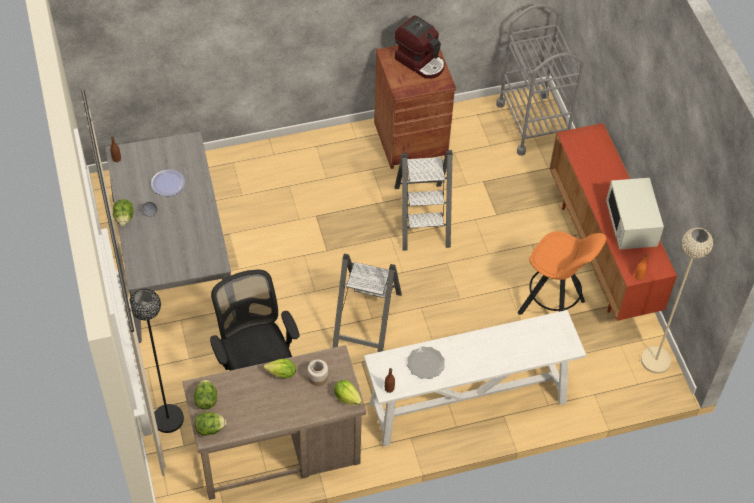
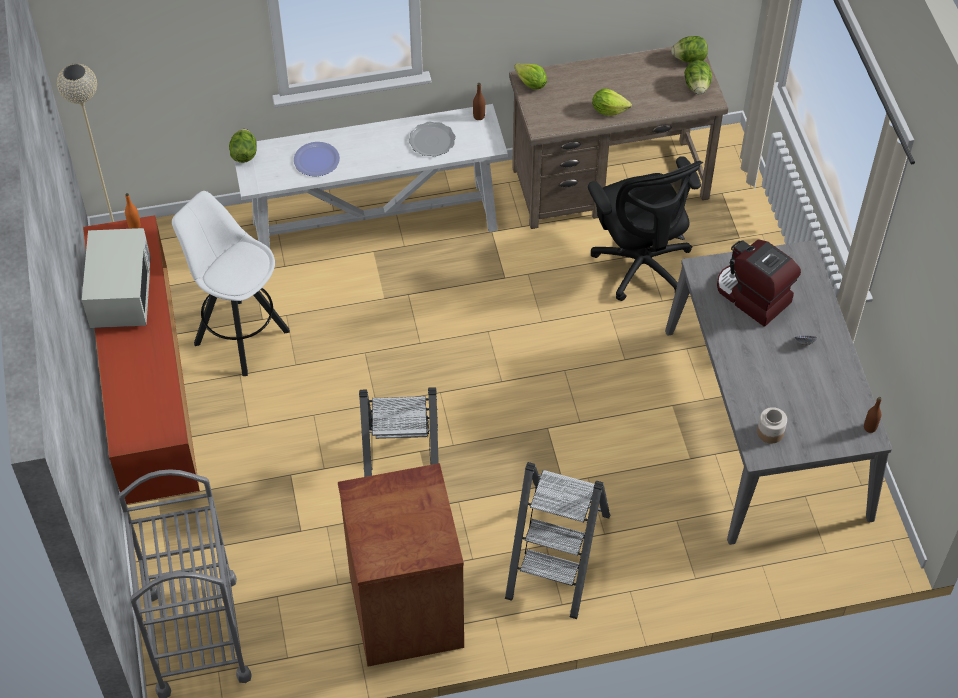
camera: 175 degrees left, 0 degrees up
(124, 218) = (839, 335): lettuce -> lettuce (244, 154)
(167, 419) = (745, 221): black floor lamp -> none
(168, 183) = (785, 386): plate -> plate (316, 160)
(318, 377) = (565, 105): jar -> jar (769, 432)
(366, 322) = (495, 326): grey step ladder -> grey step ladder (559, 554)
(420, 61) = (389, 533): coffee machine -> coffee machine (751, 296)
(553, 308) = (239, 335): orange stool -> white stool

